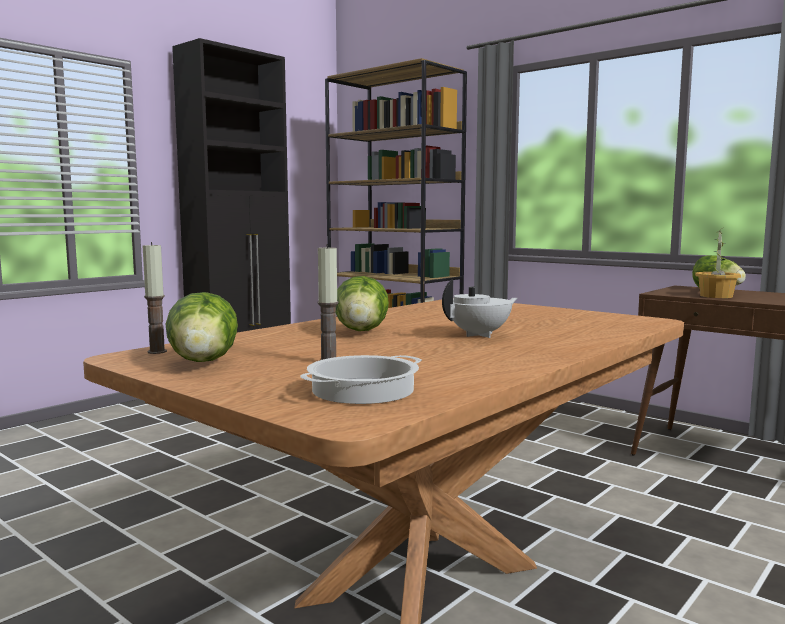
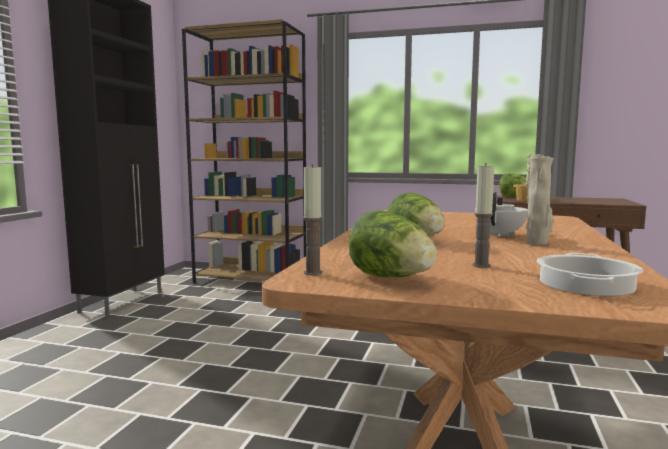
camera: 25 degrees left, 0 degrees up
(486, 347) = (538, 243): none -> beige vase

